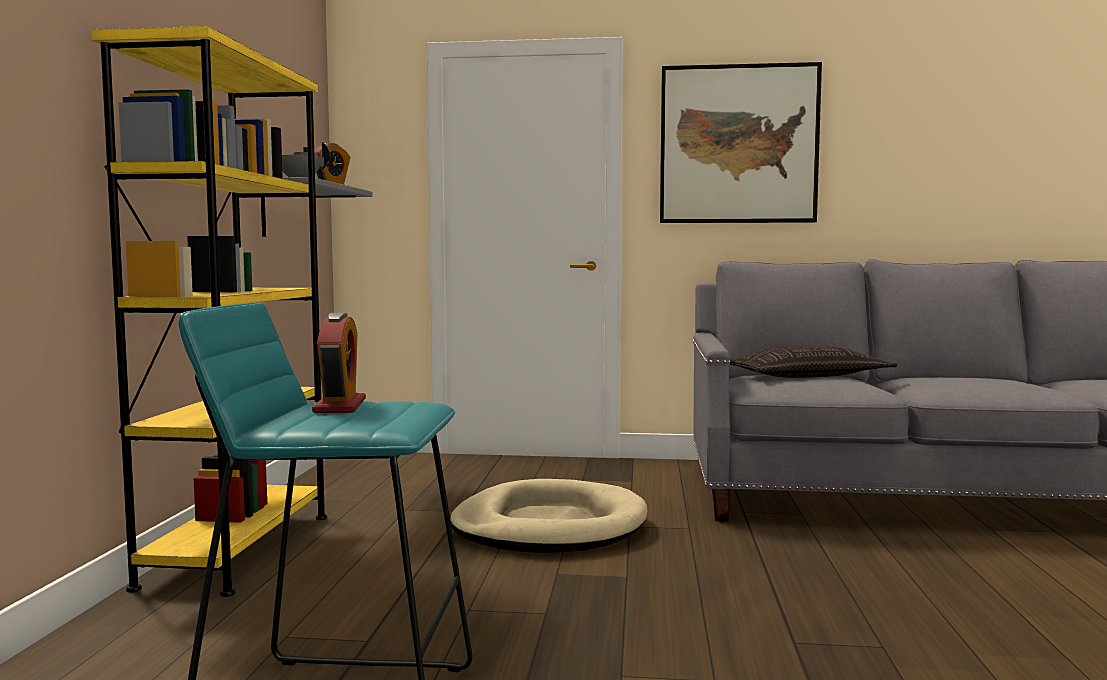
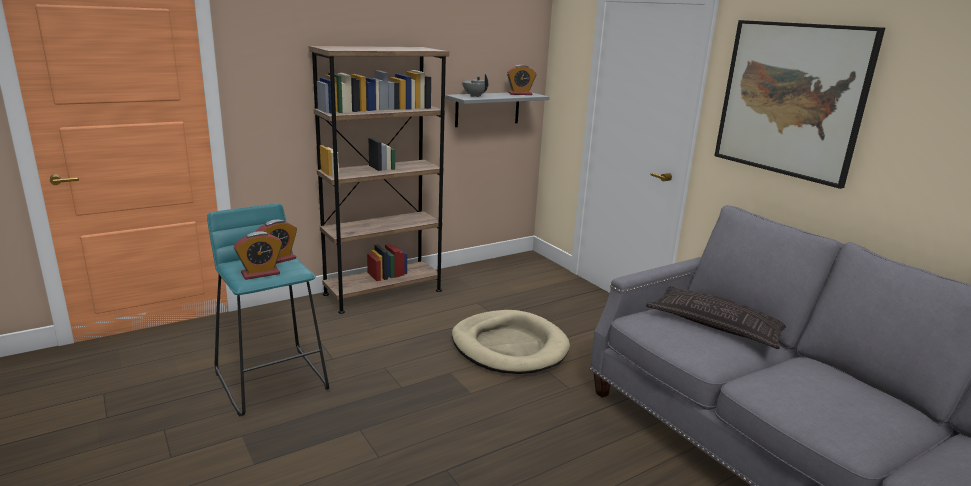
camera: 50 degrees right, 15 degrees up
(239, 549) = (383, 292): yellow bookcase -> brown bookcase
(384, 417) = (260, 273): none -> alarm clock

